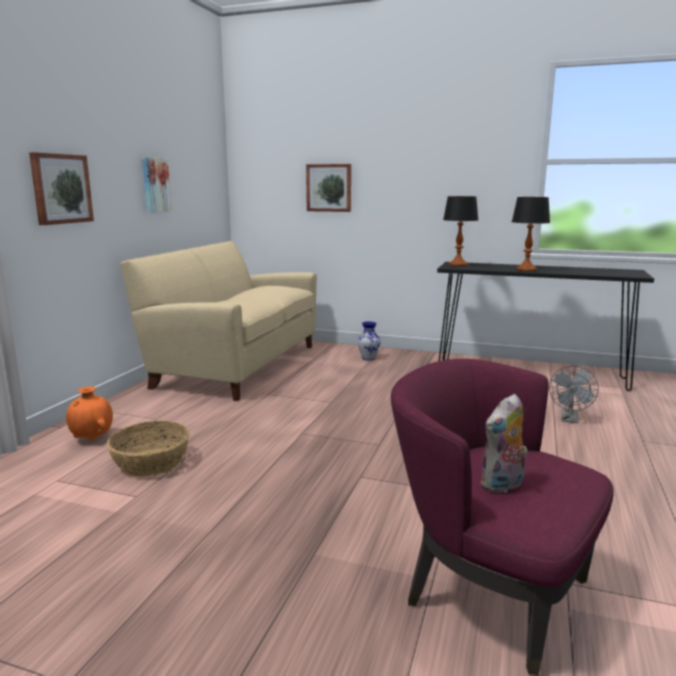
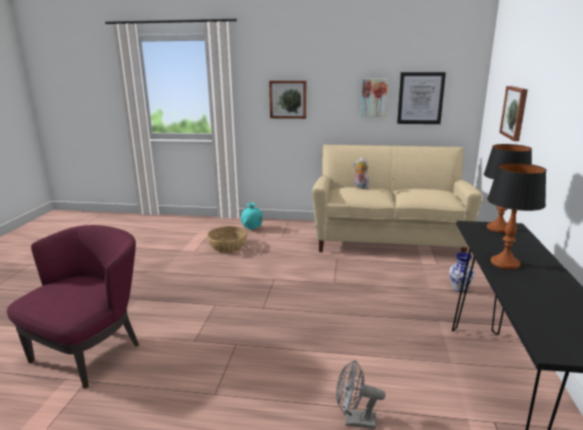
camera: 80 degrees right, 5 degrees up
(92, 439) = (252, 229): orange vase -> turquoise vase
(191, 185) = (420, 98): none -> picture
(503, 485) = (63, 289): plush toy -> plush toy (360, 187)

